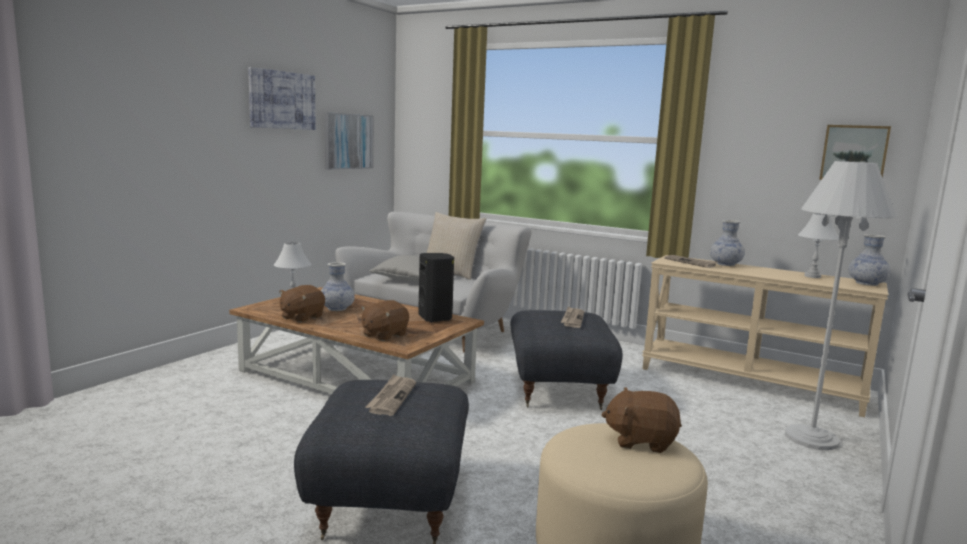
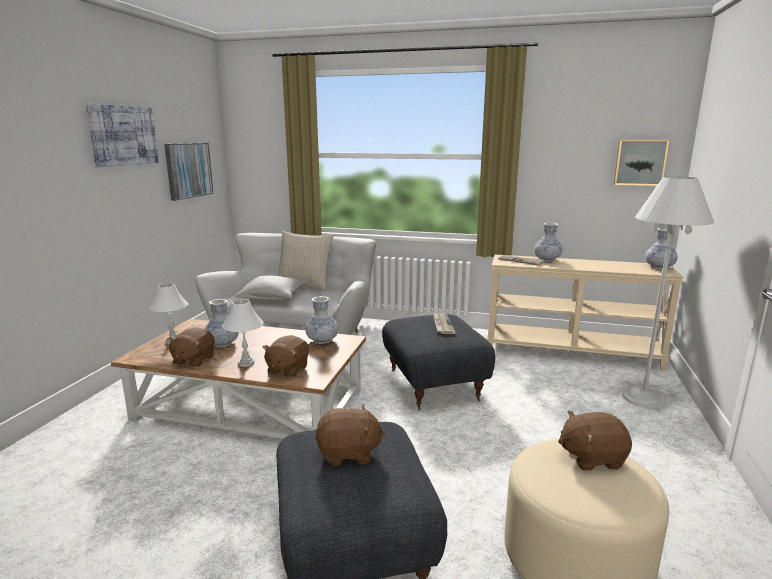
camera: 15 degrees left, 5 degrees up
(391, 397) = (348, 453): newspaper -> brown plush toy
(436, 318) = (322, 340): black speaker -> vase
(812, 276) = (617, 264): white table lamp -> white table lamp (246, 363)

